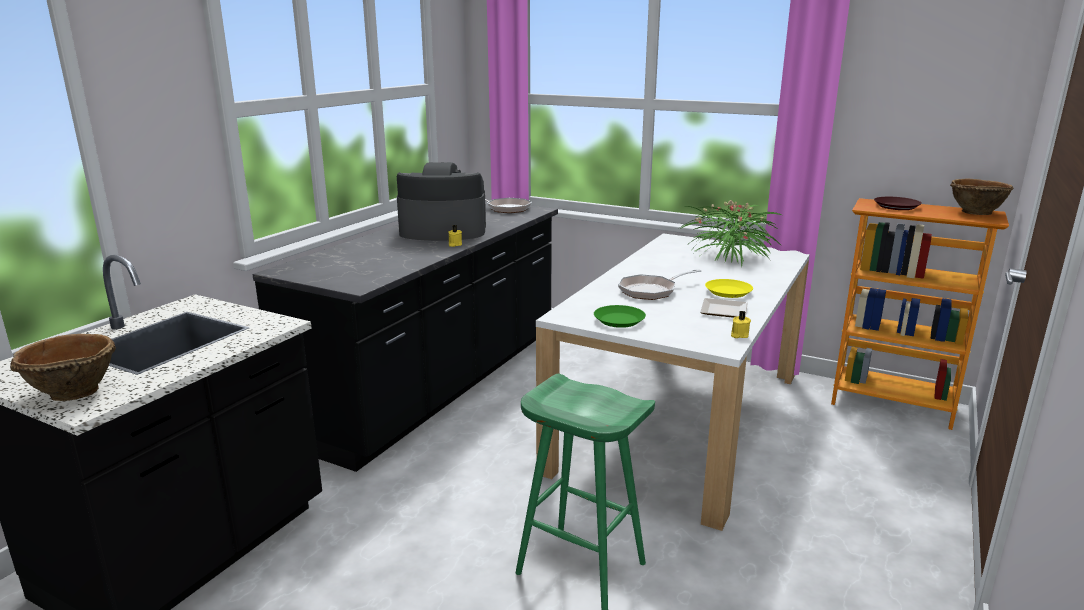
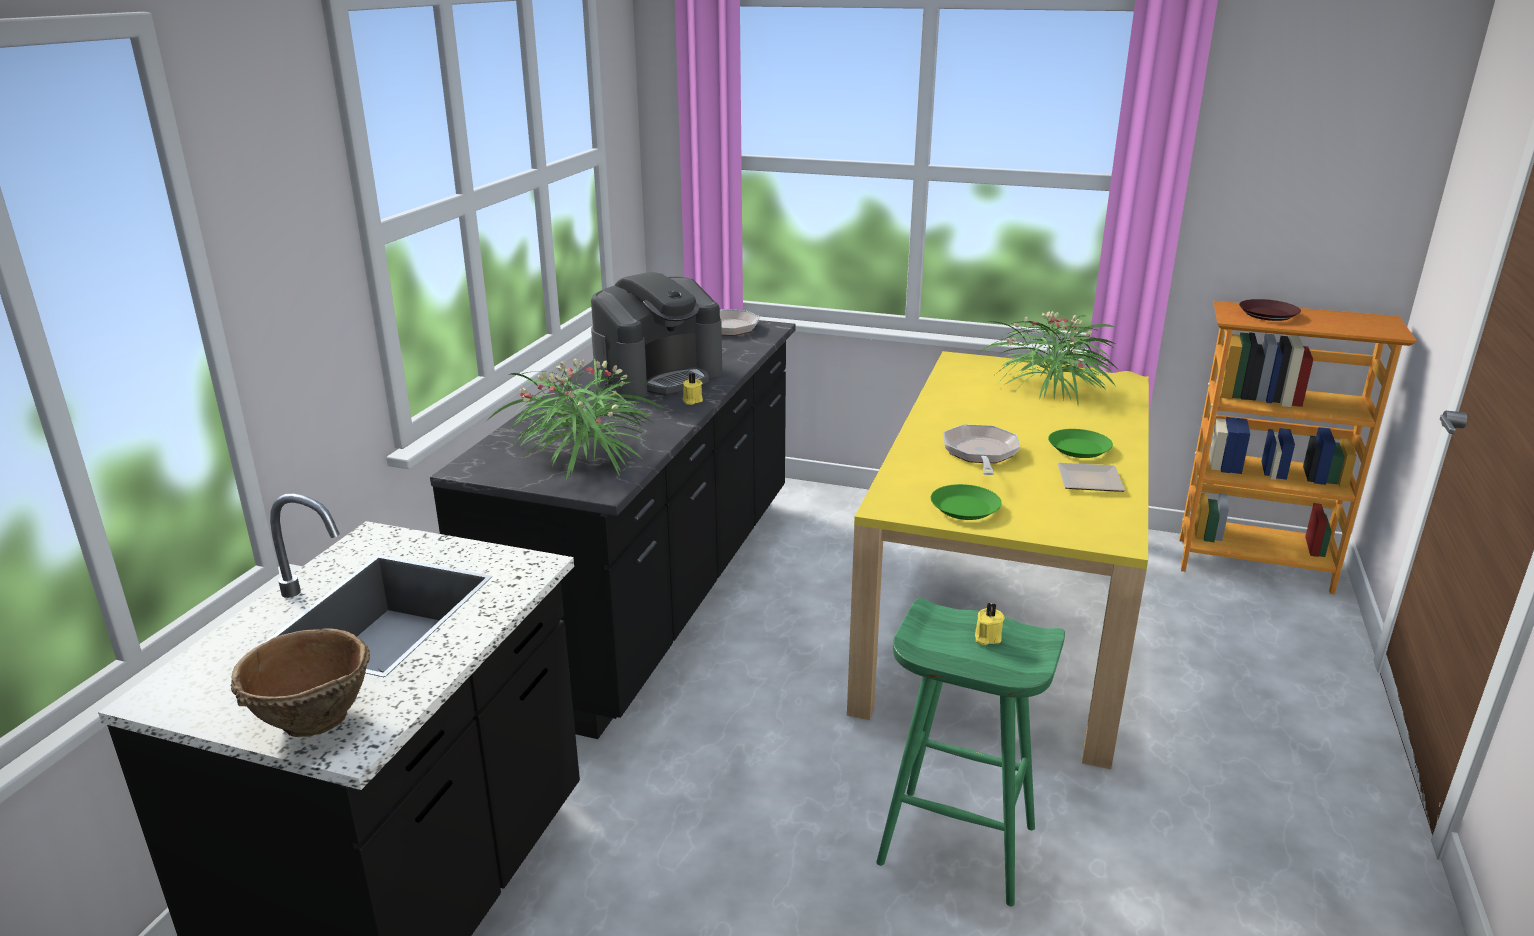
camera: 10 degrees left, 5 degrees up
(360, 267) = (584, 453): none -> potted plant
(442, 231) = (658, 376): coffee machine -> coffee machine turned 150 degrees clockwise
(651, 291) = (980, 454): frying pan -> frying pan turned 135 degrees clockwise
(682, 419) = (1004, 612): white dining table -> yellow dining table
(727, 292) = (1078, 449): yellow plate -> green plate
(739, 335) = (1127, 519): yellow candle -> yellow candle (986, 637)
(975, 212) = (1366, 319): brown bowl -> none

